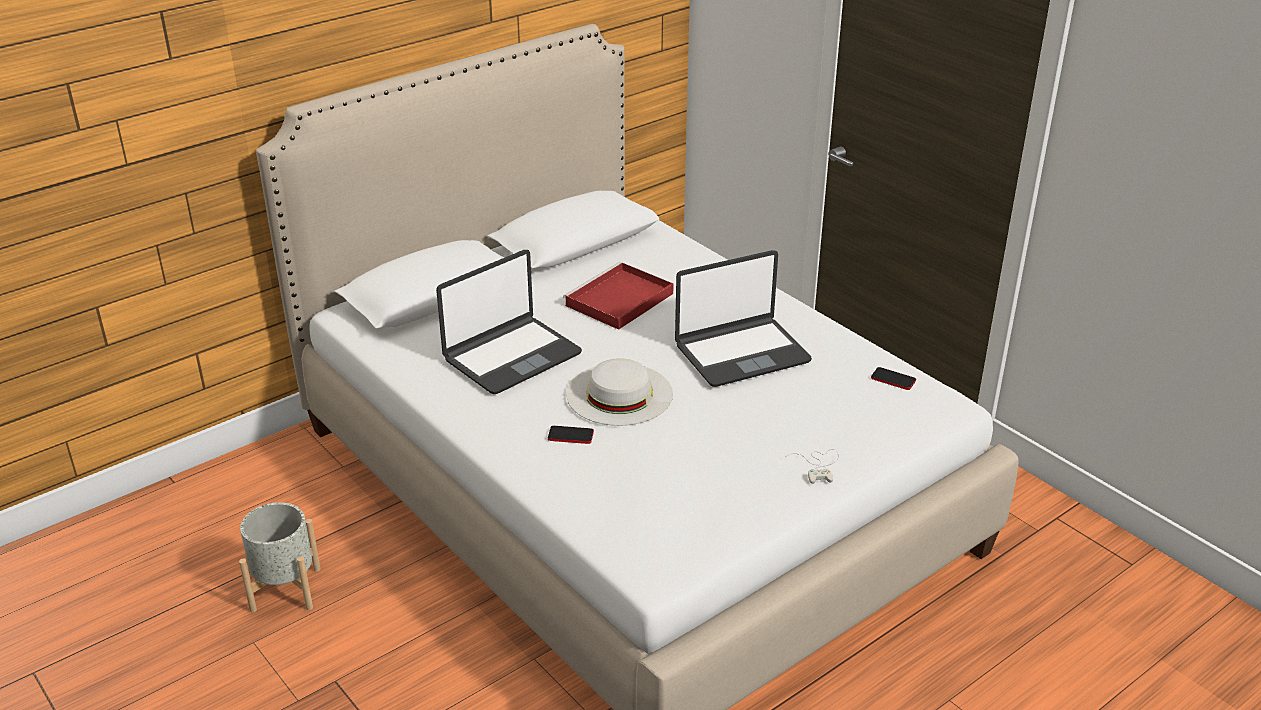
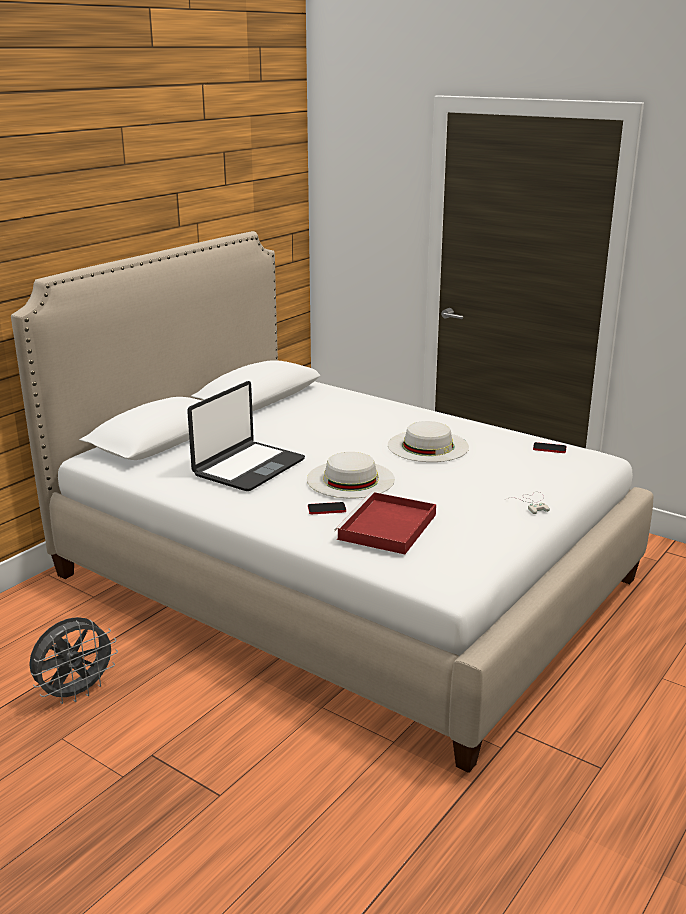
camera: 15 degrees left, 10 degrees down
(285, 589) = (76, 693): grey planter -> grey fan
(618, 300) = (313, 427): red tray -> red tray (387, 528)
(741, 353) = (428, 446): laptop -> white hat

